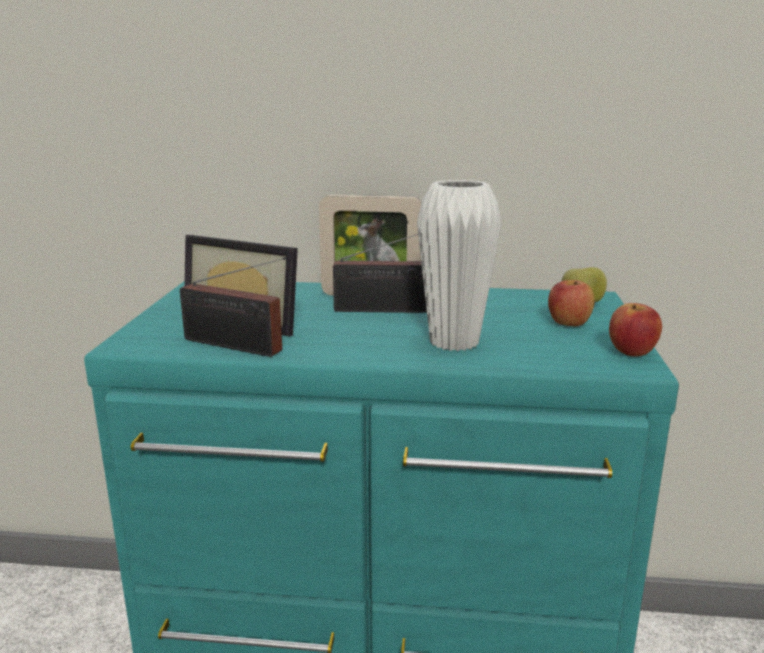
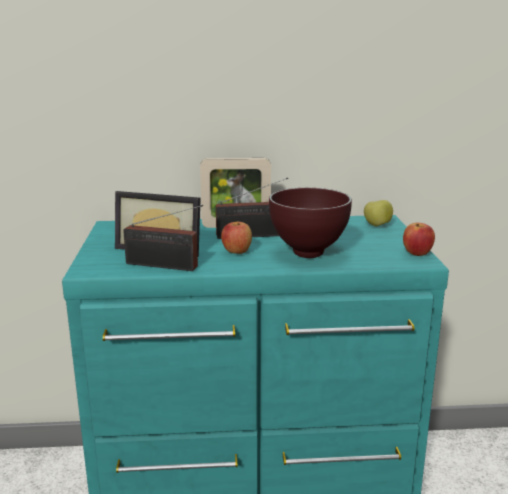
camera: 10 degrees left, 0 degrees up
(454, 342) = (306, 254): white vase -> brown bowl
(568, 324) = (373, 238): apple -> apple (236, 252)

